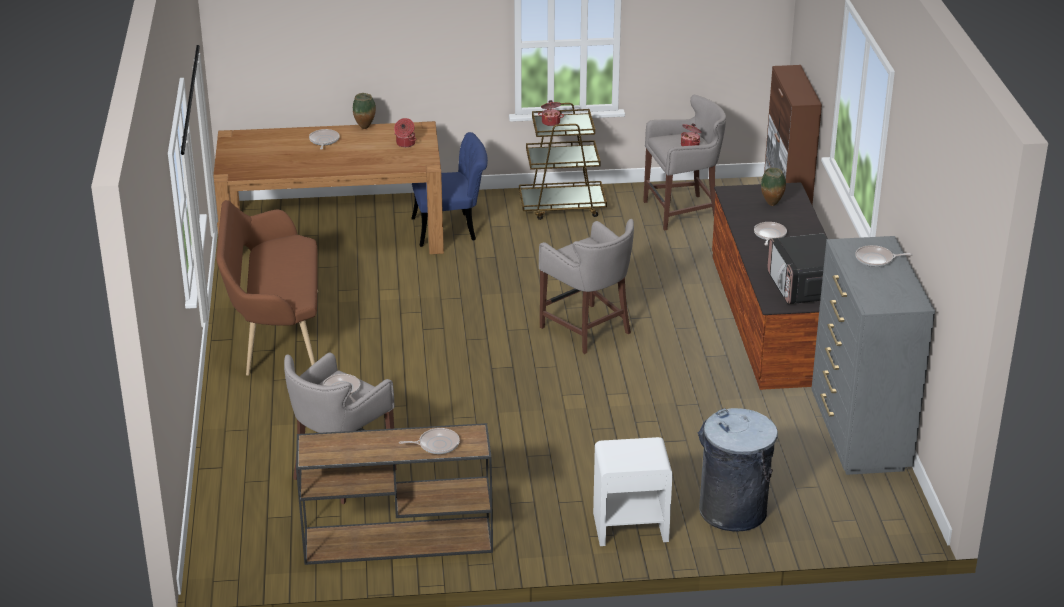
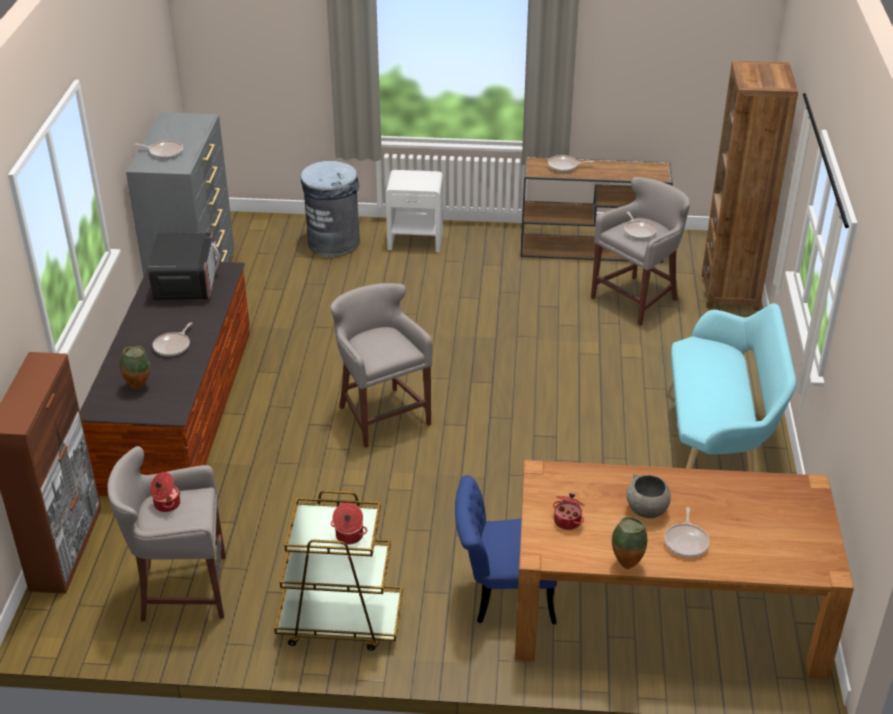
camera: 170 degrees left, 5 degrees up
(227, 496) = (730, 292): none -> brown bookcase
(276, 334) = (716, 448): brown bench -> turquoise bench
(350, 153) = (646, 510): none -> grey bowl

